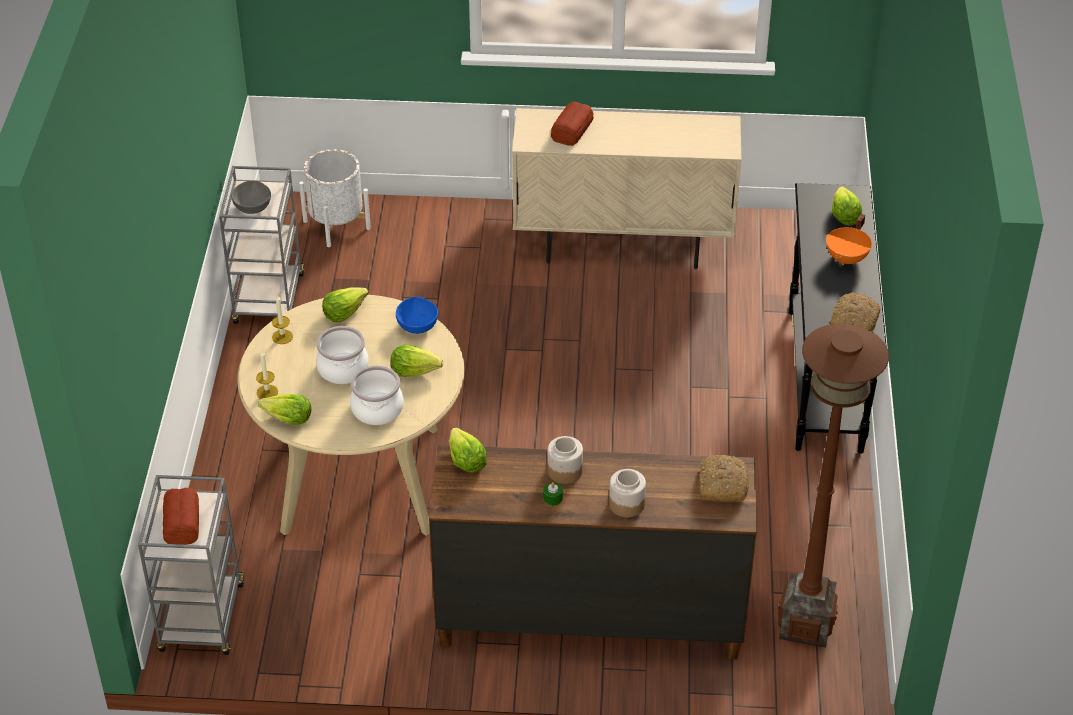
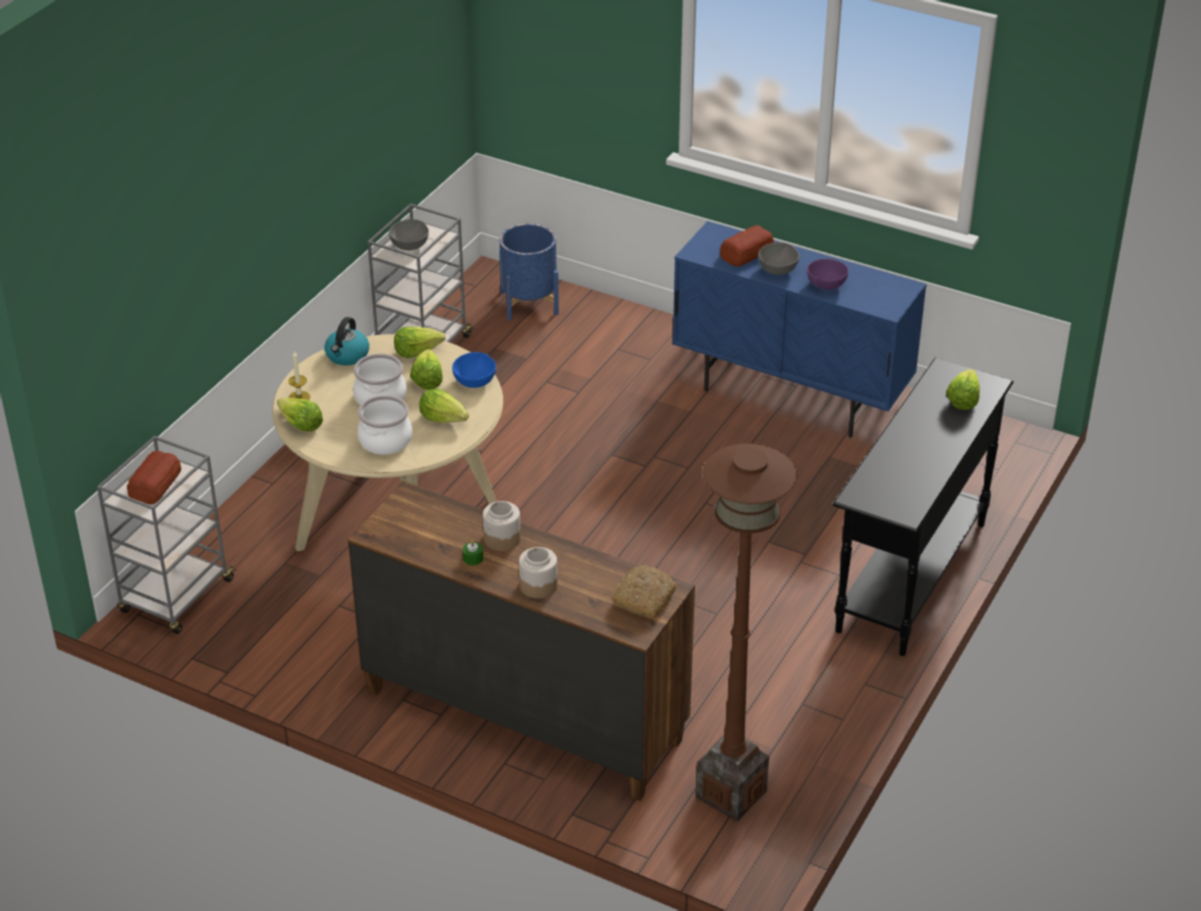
camera: 25 degrees right, 5 degrees down
(282, 337) = (347, 356): candle -> kettle
(336, 225) = (529, 303): white planter -> blue planter
(465, 460) = (417, 502): lettuce -> lettuce (427, 380)
(610, 138) = (778, 270): none -> grey bowl
(623, 246) = (791, 396): beige cabinet -> blue cabinet
(659, 142) = (825, 285): none -> purple bowl
(847, 259) = (936, 439): orange cooking pot -> none
(854, 320) = (900, 496): bread -> none

